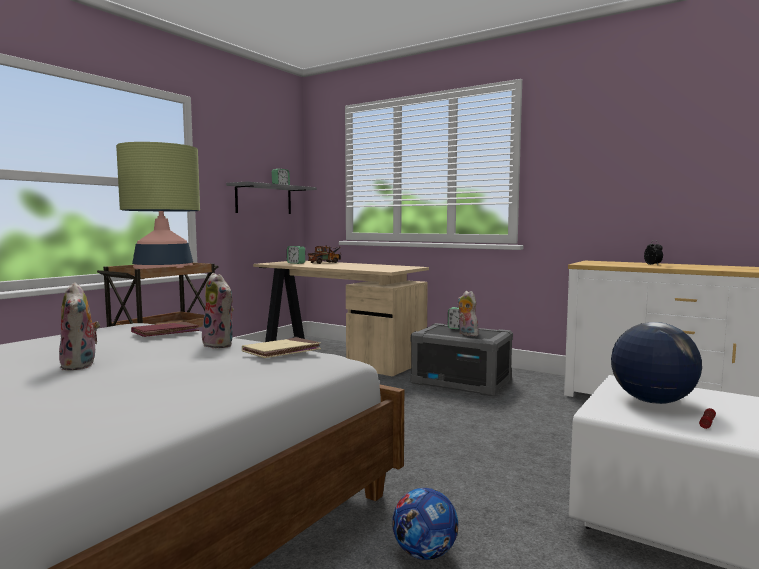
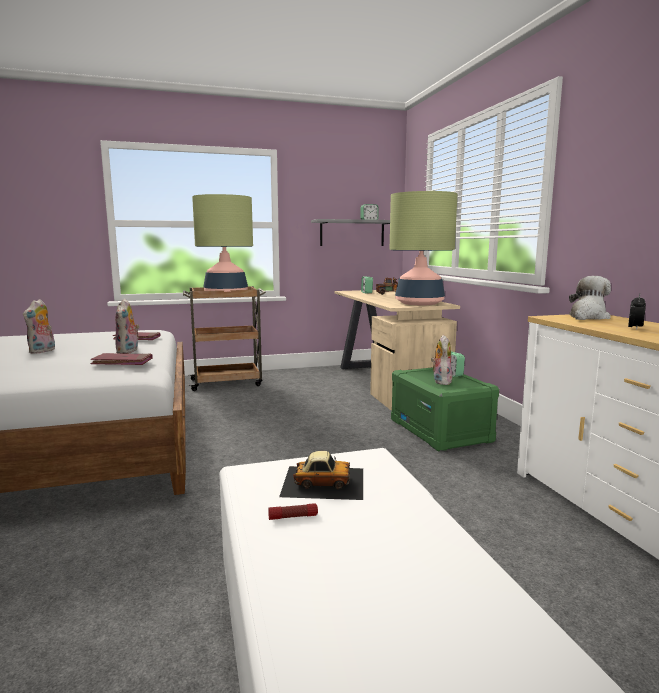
camera: 40 degrees right, 5 degrees up
(281, 351) = (122, 362): beige book -> red book
(392, 267) = (419, 303): none -> table lamp
(424, 553) = (126, 539): football -> none
(461, 382) = (441, 431): grey storage box -> green storage box
(598, 262) = (587, 317): none -> plush toy
(651, 401) = (323, 481): globe -> toy car

